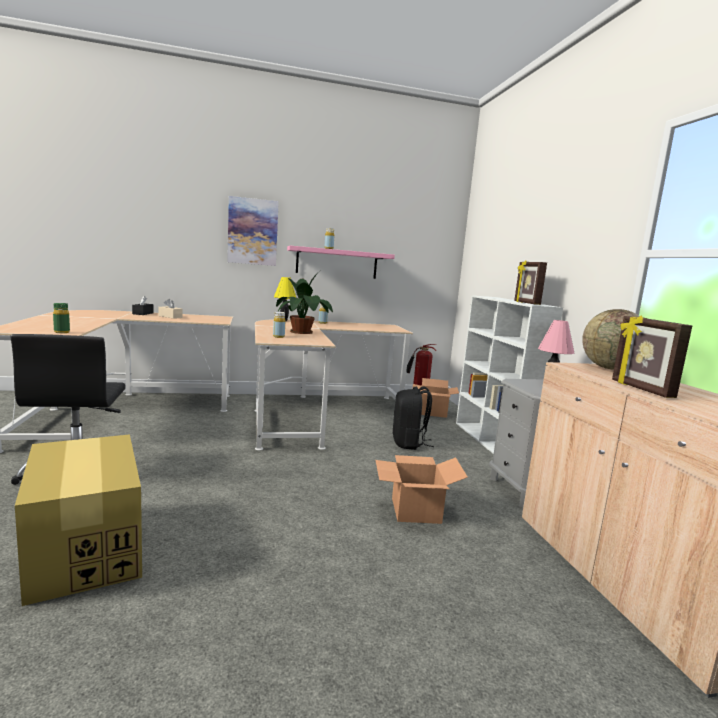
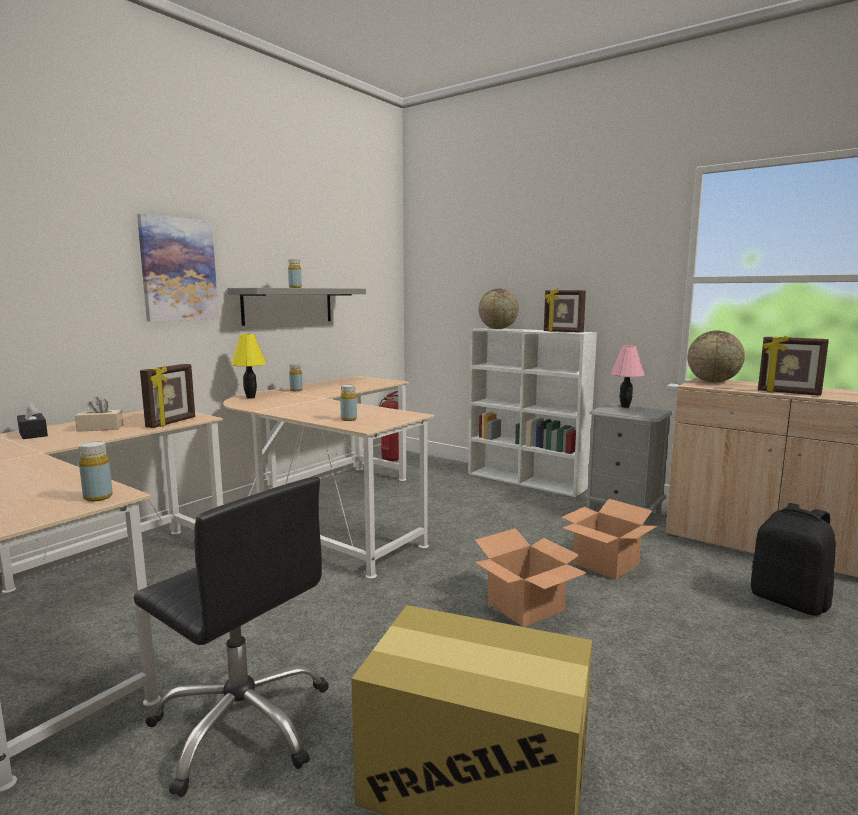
camera: 40 degrees left, 0 degrees up
(62, 332) = (98, 497): green bottle -> yellow bottle
(202, 321) = (172, 423): none -> picture frame
(303, 332) = (339, 407): potted plant -> none
(337, 263) = (288, 305): pink shelf -> grey shelf
(409, 443) = (477, 508): black backpack -> black backpack (789, 601)
(433, 412) = (429, 469): cardboard box -> cardboard box (526, 606)
(494, 297) = (498, 329): none -> globe

